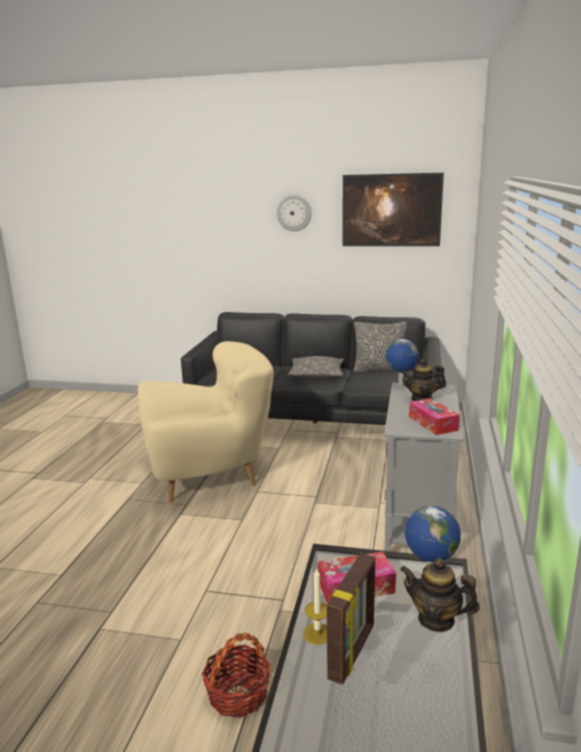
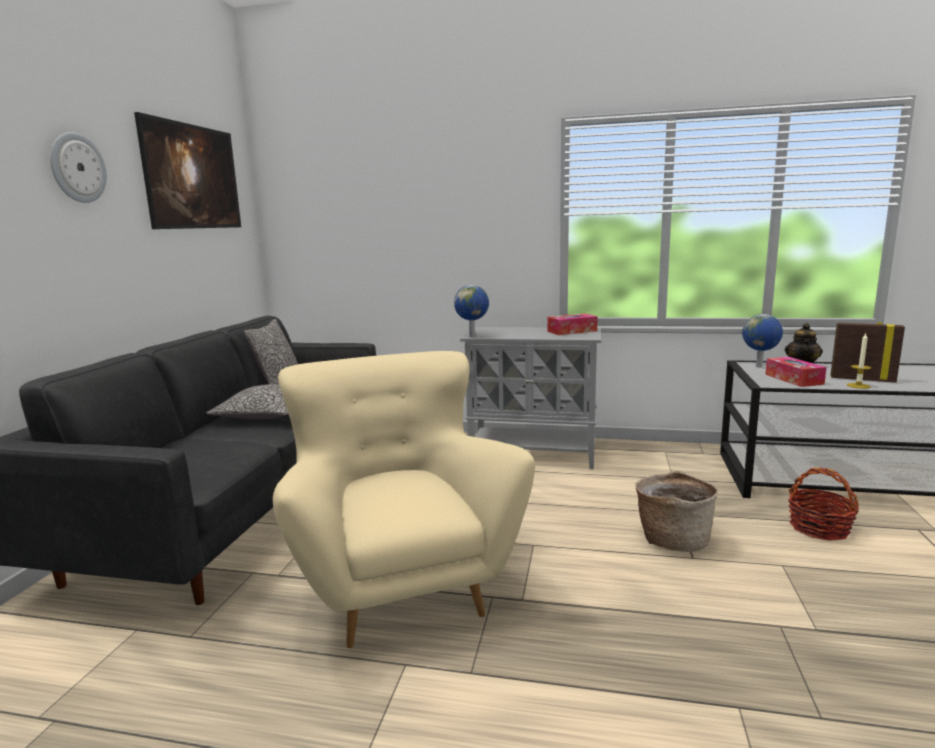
camera: 90 degrees left, 5 degrees down
(235, 585) = (672, 539): none -> basket
(422, 399) = (512, 332): teapot -> none

